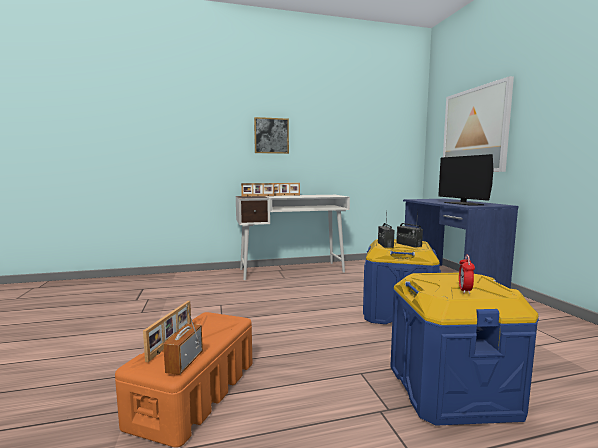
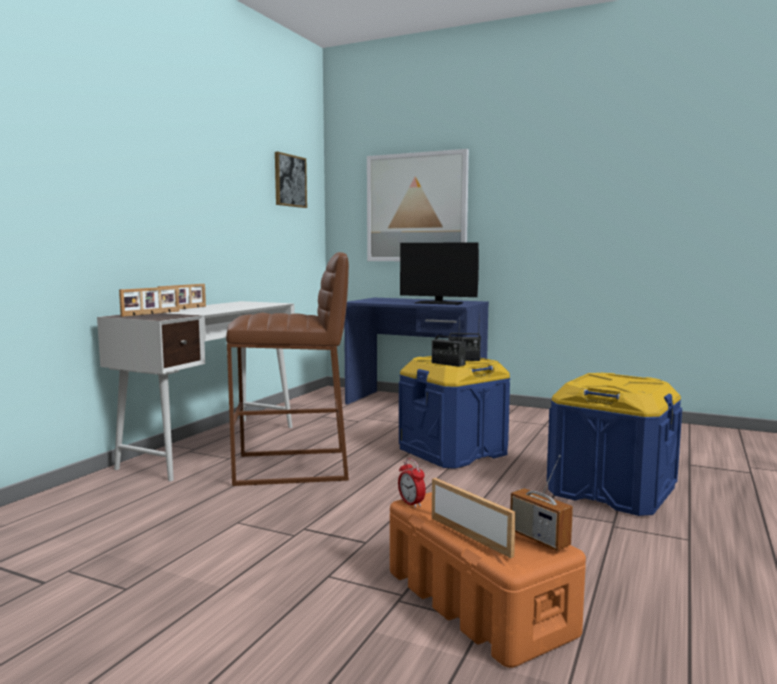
camera: 50 degrees left, 0 degrees up
(271, 135) = (146, 193): picture -> picture (290, 181)
(296, 291) = (293, 467): none -> brown stool
(465, 290) = (636, 385): alarm clock -> alarm clock (411, 503)

